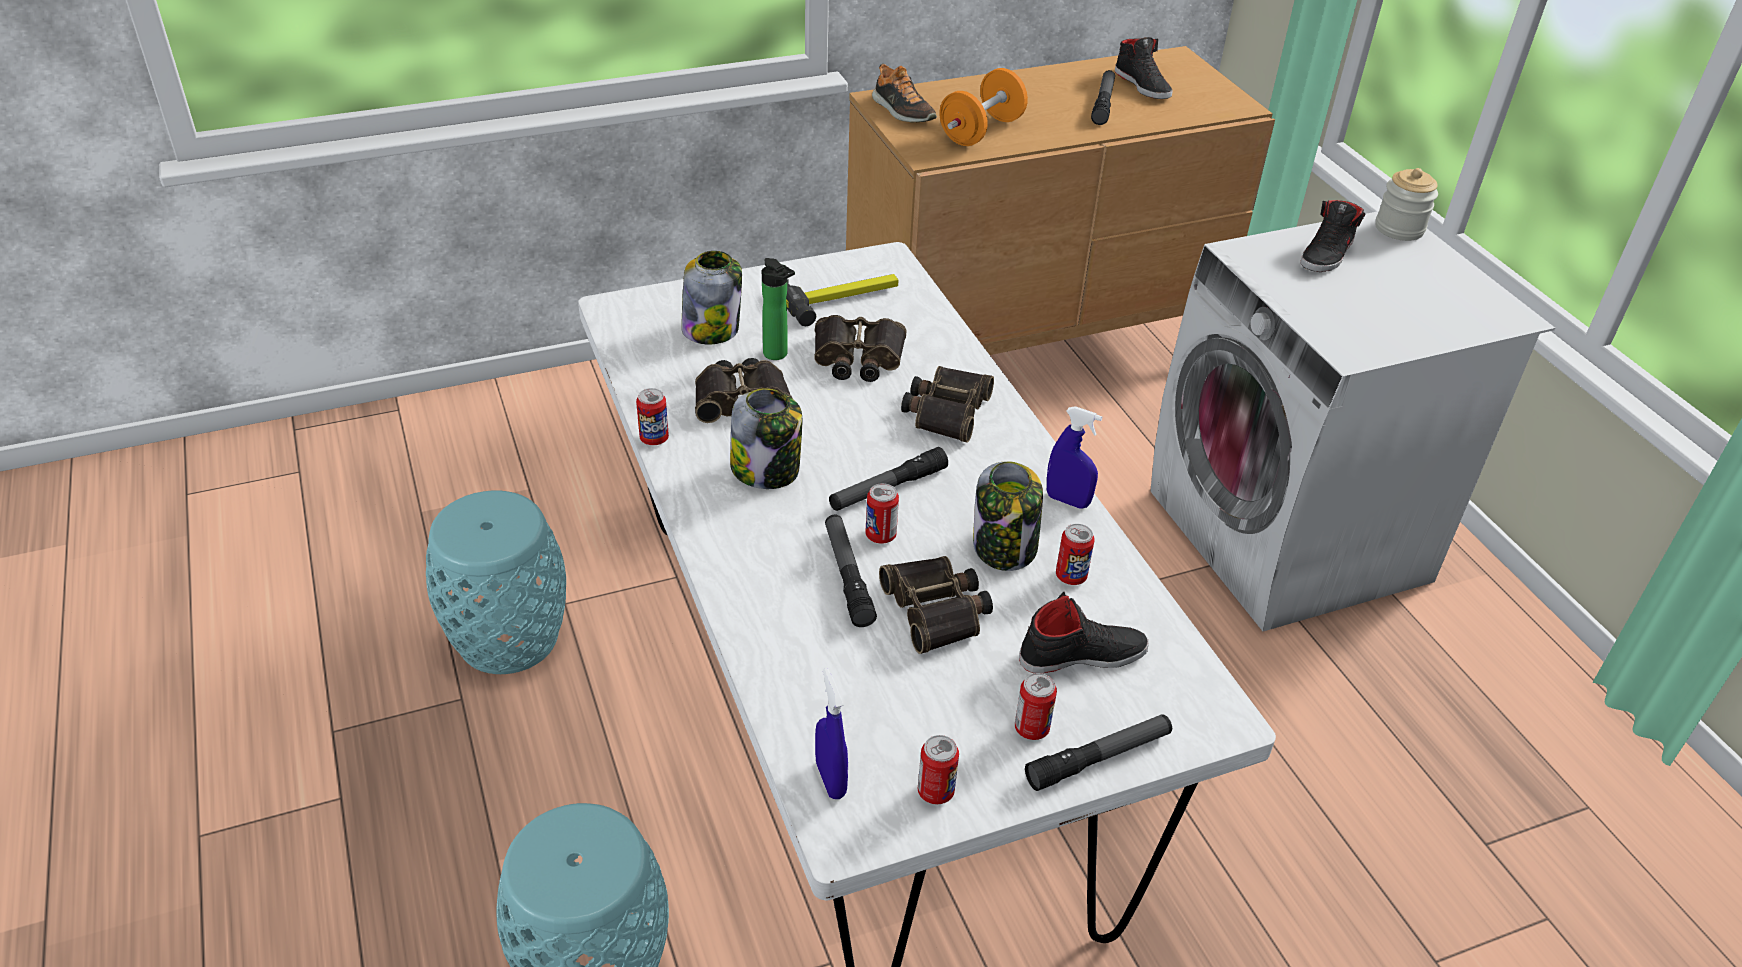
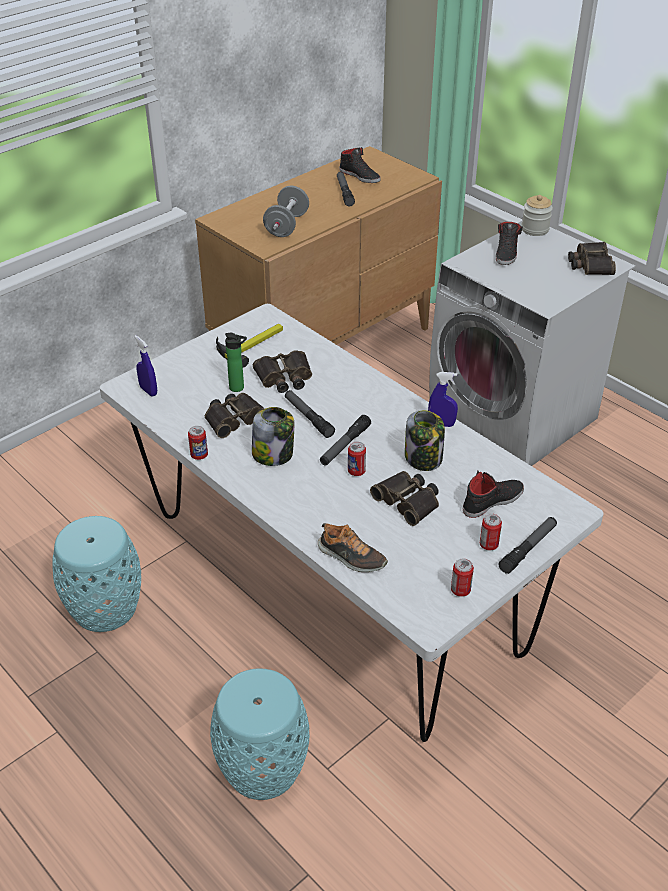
camera: 20 degrees left, 0 degrees up
(711, 329) = (191, 383): jar -> none
(830, 779) = (406, 602): blue spray bottle -> blue spray bottle (148, 391)
(847, 576) = (352, 498): flashlight -> flashlight (308, 417)
(902, 111) = (233, 224): shoe -> shoe (351, 557)
(945, 410) = (350, 394): binoculars -> binoculars (590, 264)
(981, 131) = (286, 226): orange dumbbell -> grey dumbbell
(1071, 576) = (465, 463): can -> none

